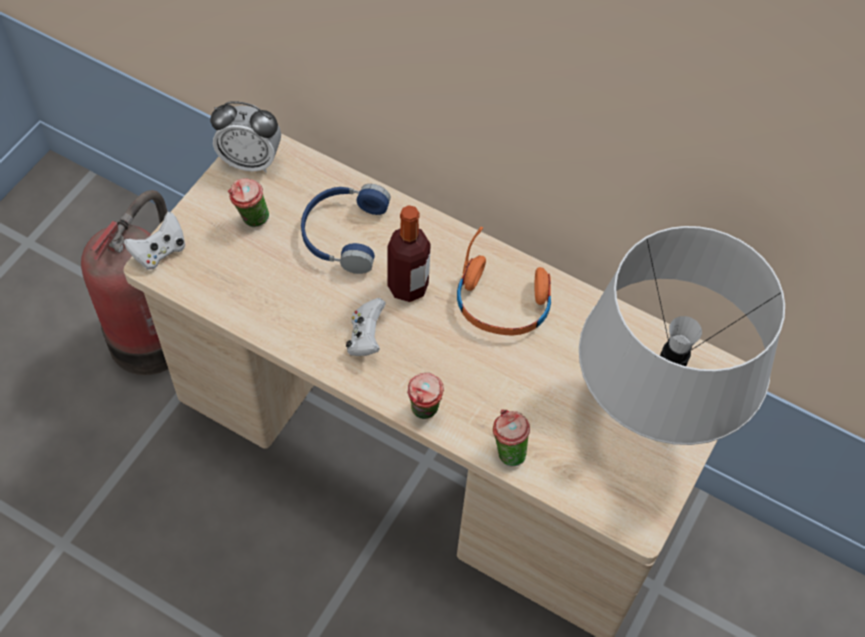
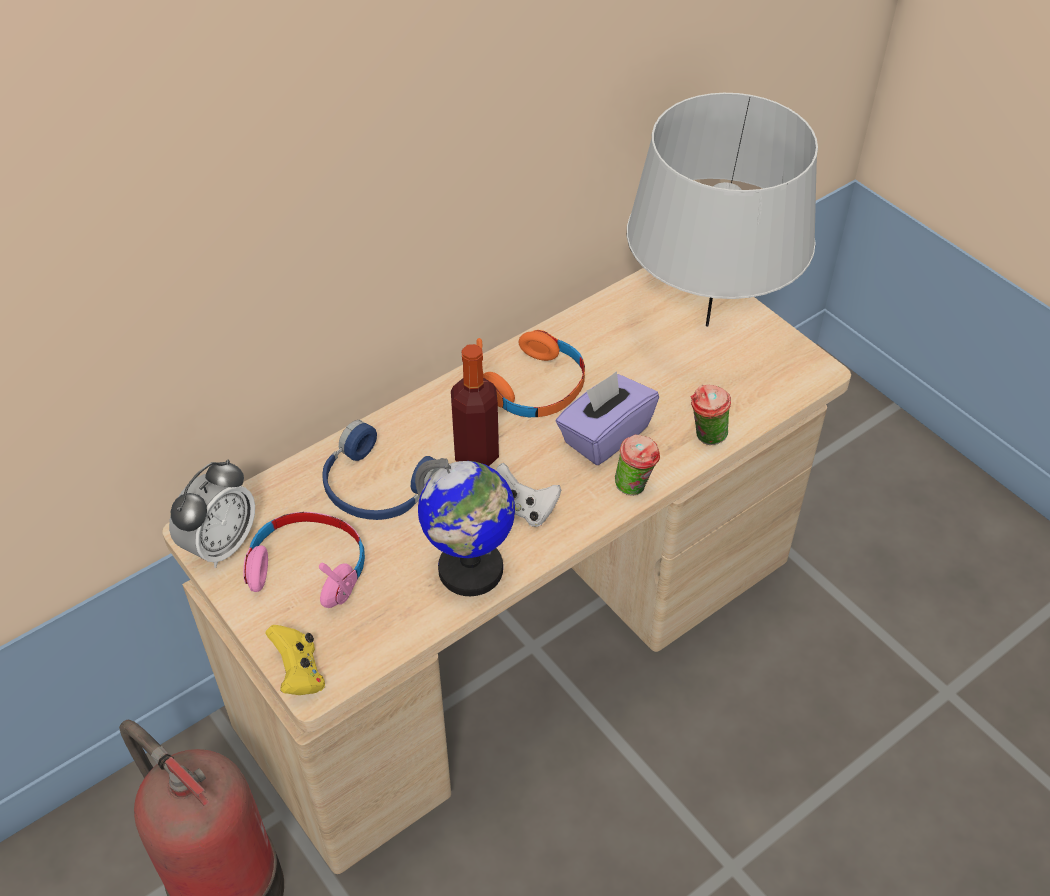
camera: 65 degrees left, 10 degrees down
(160, 252) = (299, 673): white game controller -> yellow game controller
(251, 220) = (308, 568): cup -> pink headphones
(290, 323) = (470, 570): none -> globe
(472, 372) = (604, 435): none -> purple tissue box

